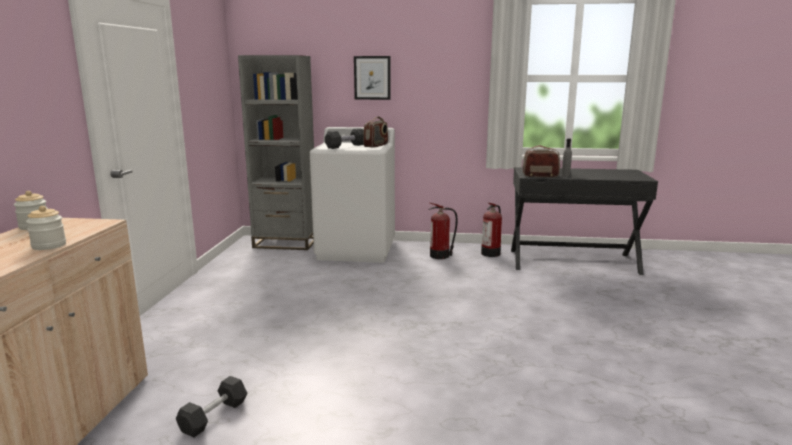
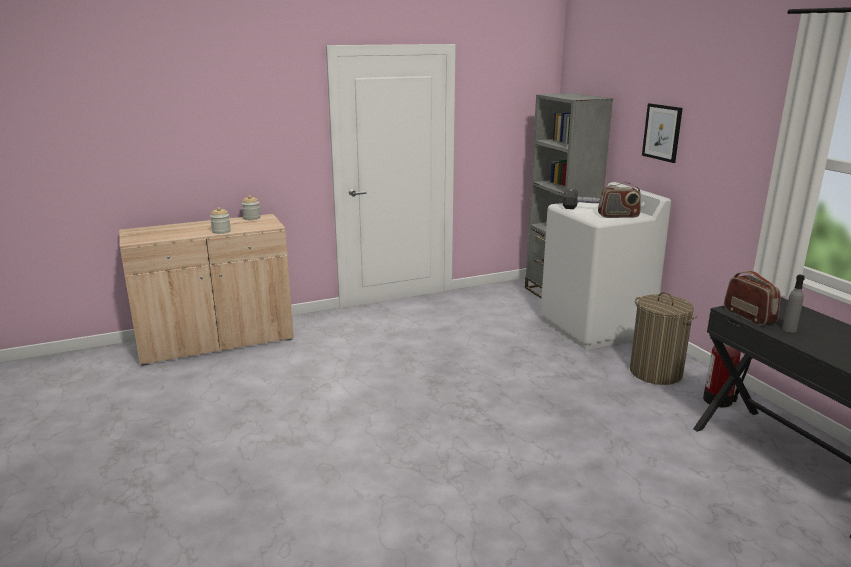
camera: 60 degrees right, 5 degrees up
(214, 416) = (269, 377): grey dumbbell -> none
(440, 255) = (656, 372): fire extinguisher -> laundry basket

